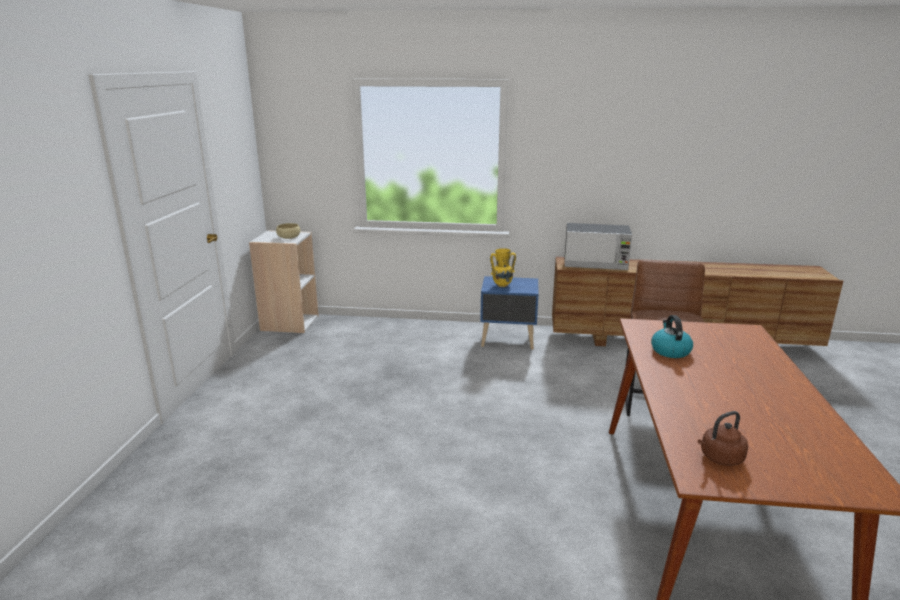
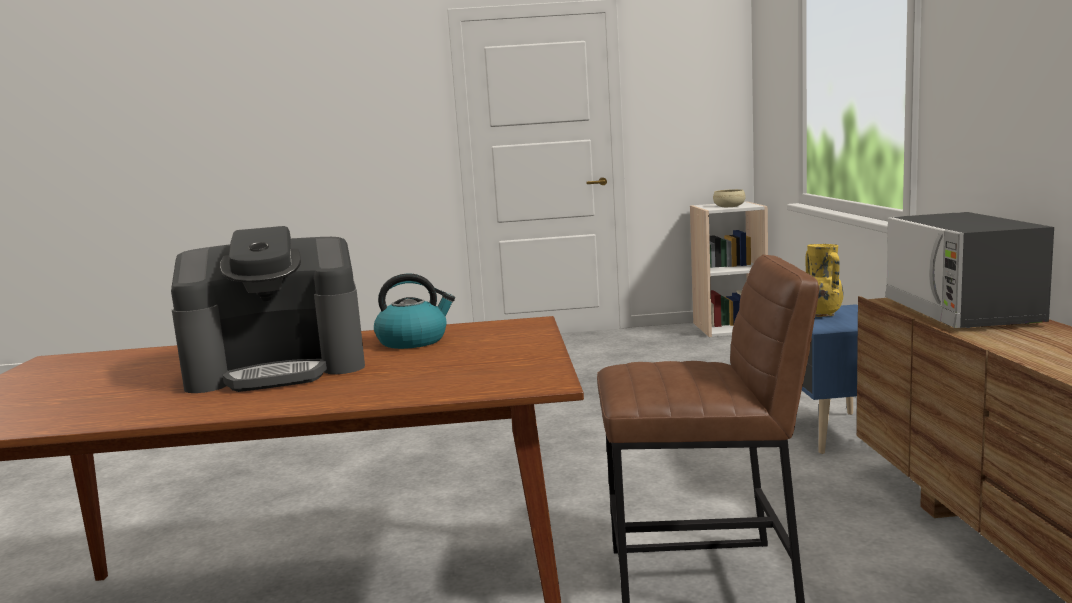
camera: 80 degrees right, 10 degrees down
(719, 458) = (81, 367): brown kettle -> none
(727, 384) = (279, 368): none -> coffee machine

